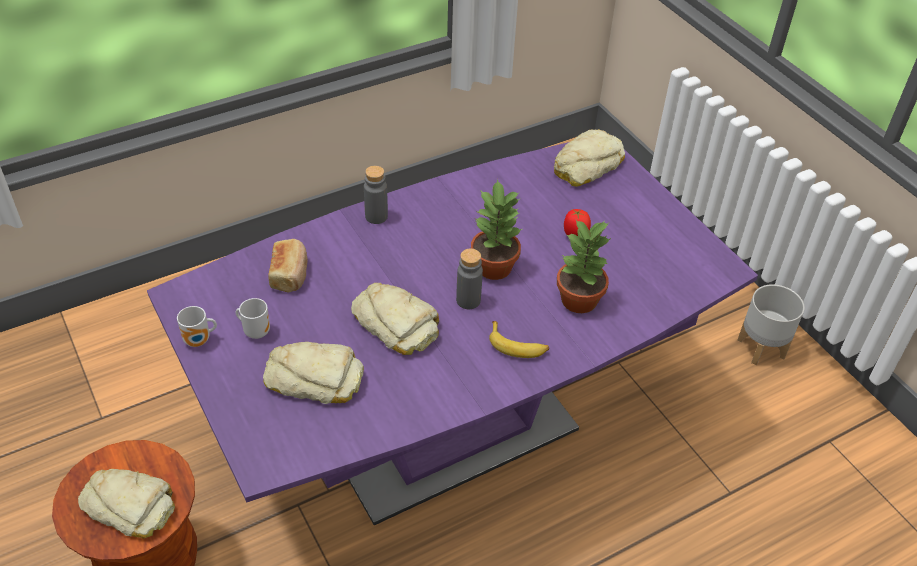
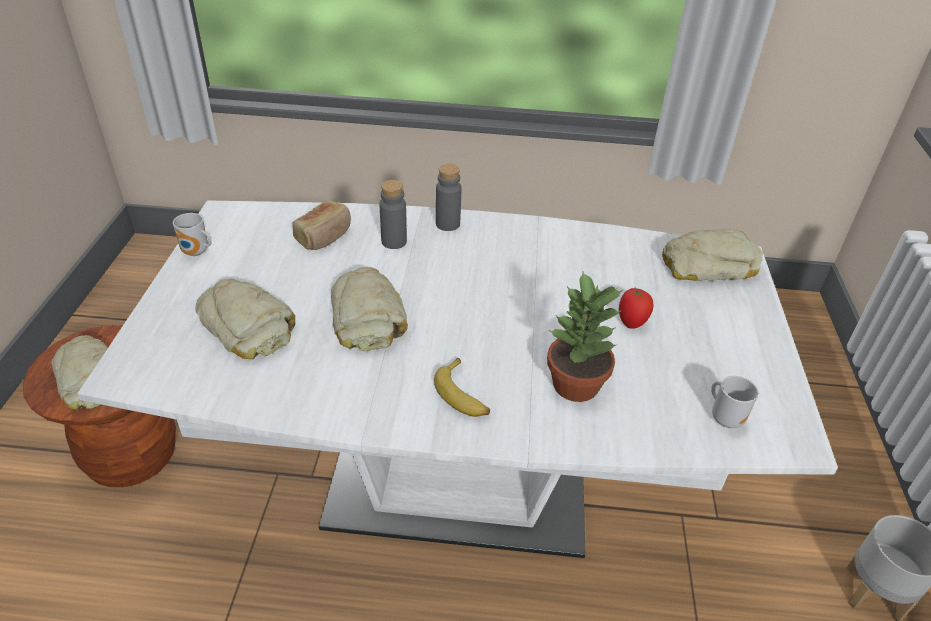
camera: 35 degrees right, 5 degrees down
(256, 331) = (246, 266): mug -> mug (725, 418)
(452, 434) = (457, 490): purple dining table -> white dining table
(468, 300) = (457, 329): grey bottle -> grey bottle (394, 241)
(495, 267) = (516, 312): potted plant -> none

